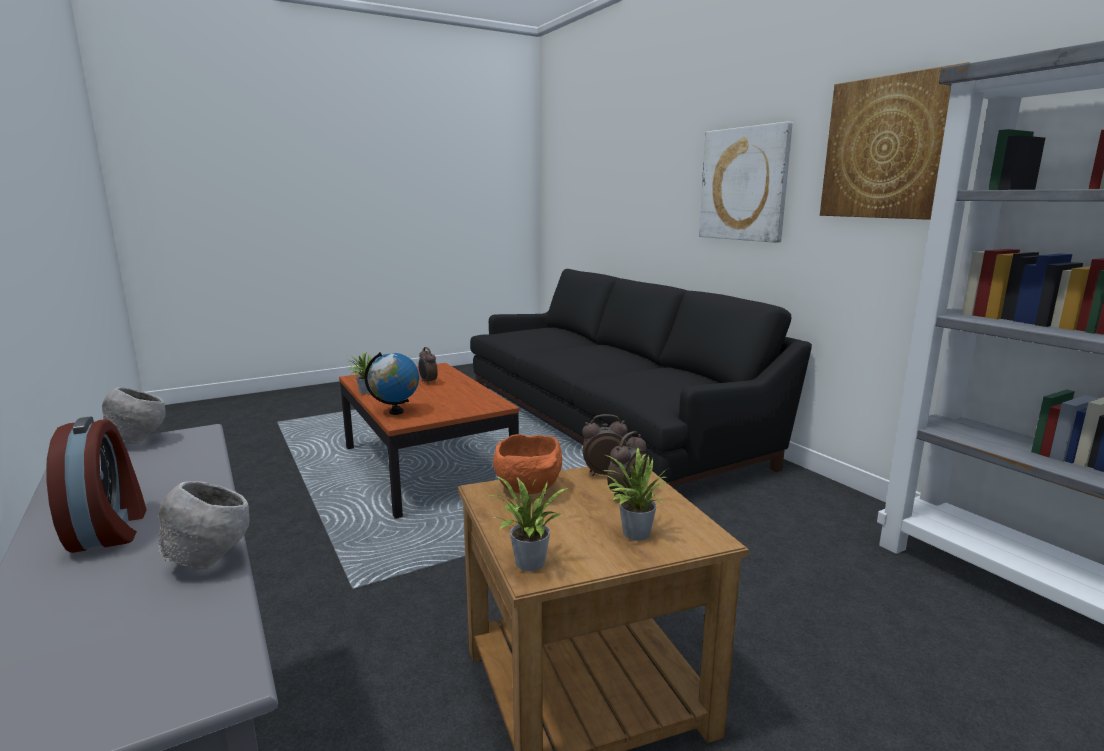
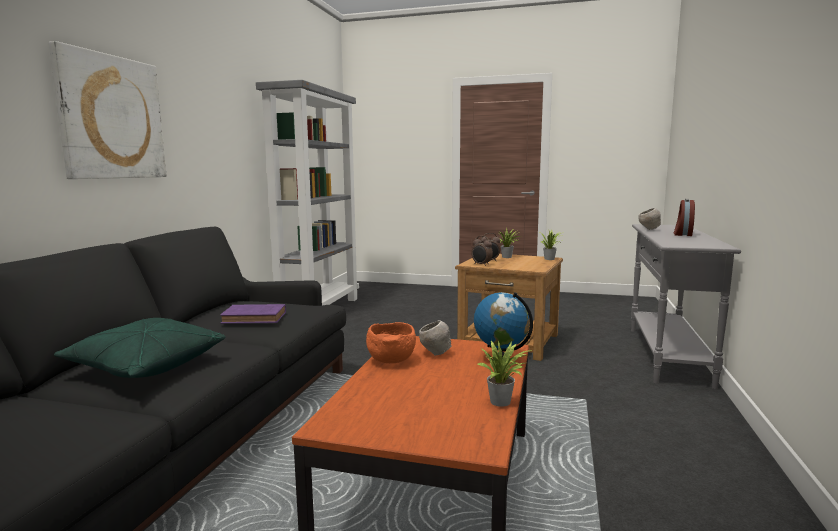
camera: 135 degrees left, 5 degrees down
(138, 442) = (698, 245): grey bowl -> grey bowl (435, 354)
(428, 382) = (405, 392): alarm clock -> none
(530, 490) = (520, 267): orange bowl -> orange bowl (391, 360)
(577, 351) = (146, 366): none -> green pillow
(635, 377) = (256, 318): none -> purple book
(890, 148) = (215, 107): picture -> none

